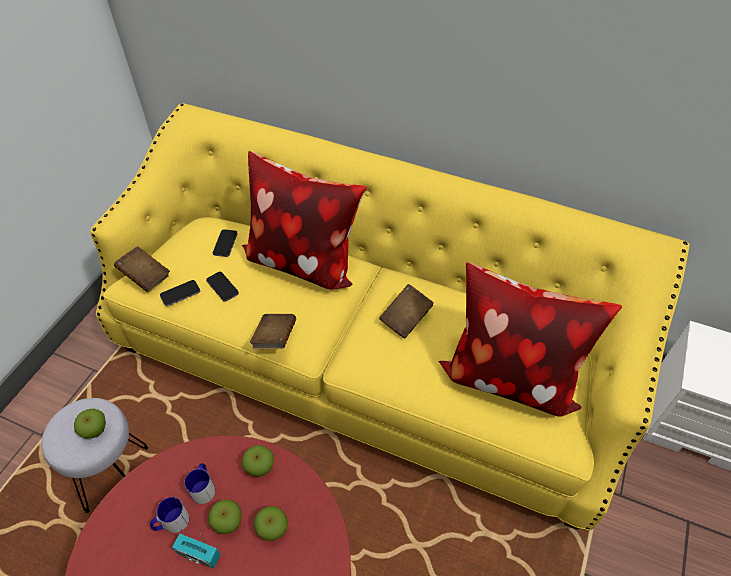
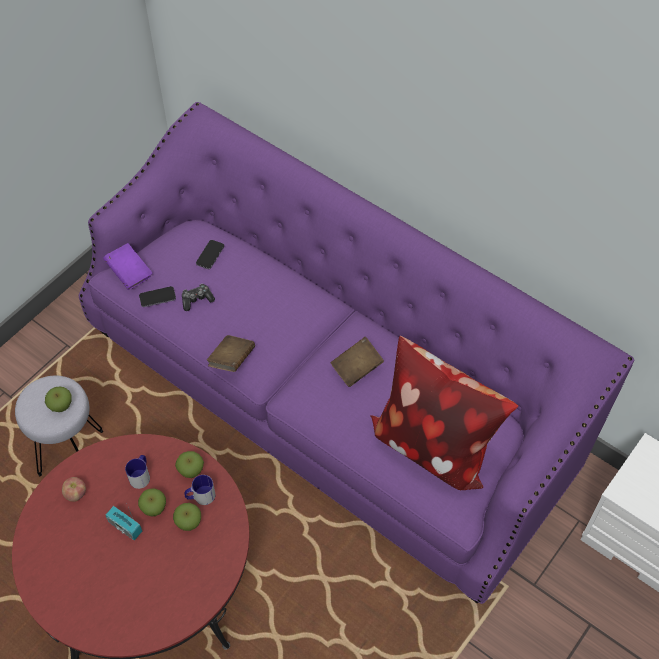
camera: 15 degrees right, 5 degrees up
(130, 529) = (76, 494): none -> apple
(145, 277) = (129, 273): brown book -> purple book
(172, 523) = (109, 497): mug -> mug (200, 496)
(222, 287) = (197, 299): phone -> game controller
(303, 260) = (279, 287): pillow -> none
(366, 360) = (330, 396): yellow sofa -> purple sofa

